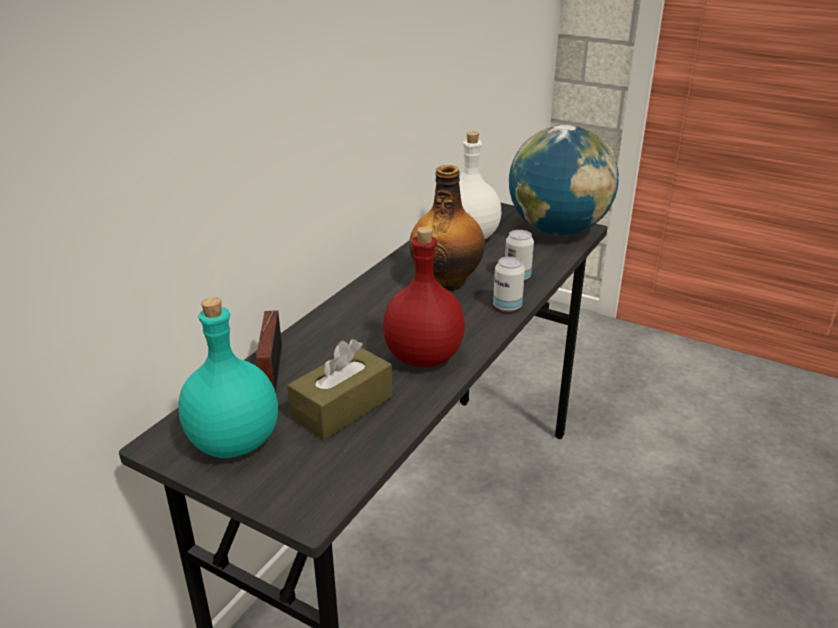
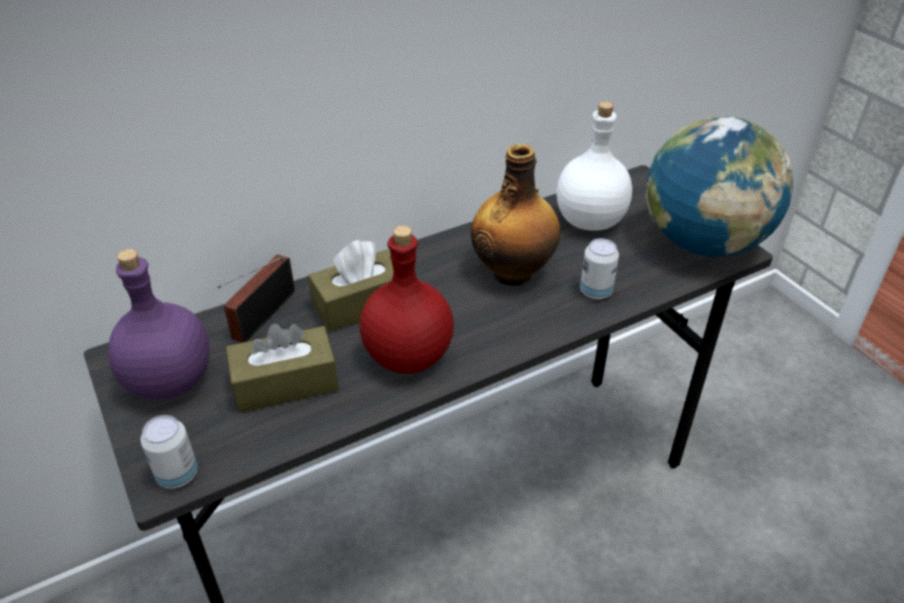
camera: 30 degrees right, 10 degrees up
(232, 442) = (168, 381): turquoise bottle -> purple bottle
(349, 336) = (361, 304): none -> brown tissue box
(507, 306) = (549, 326): can -> can (177, 475)

